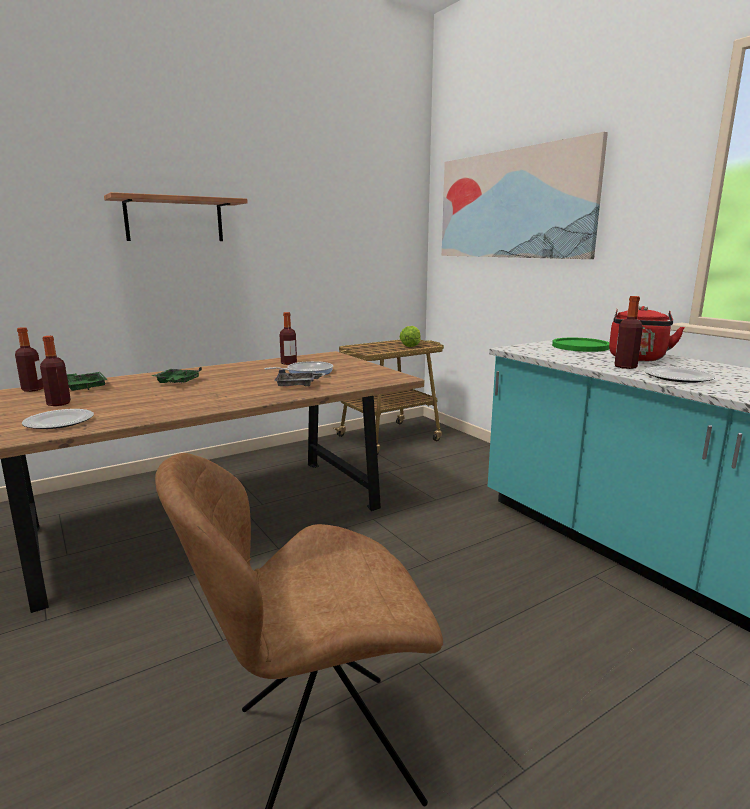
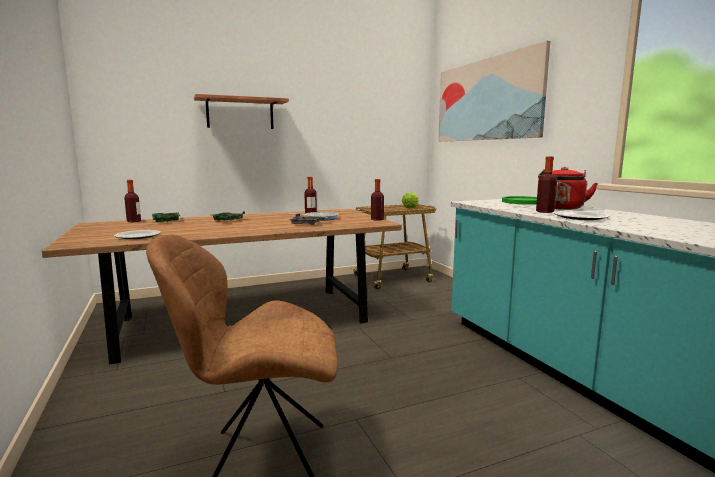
camera: 10 degrees right, 5 degrees down
(59, 403) = (144, 228): bottle -> bottle (377, 219)

